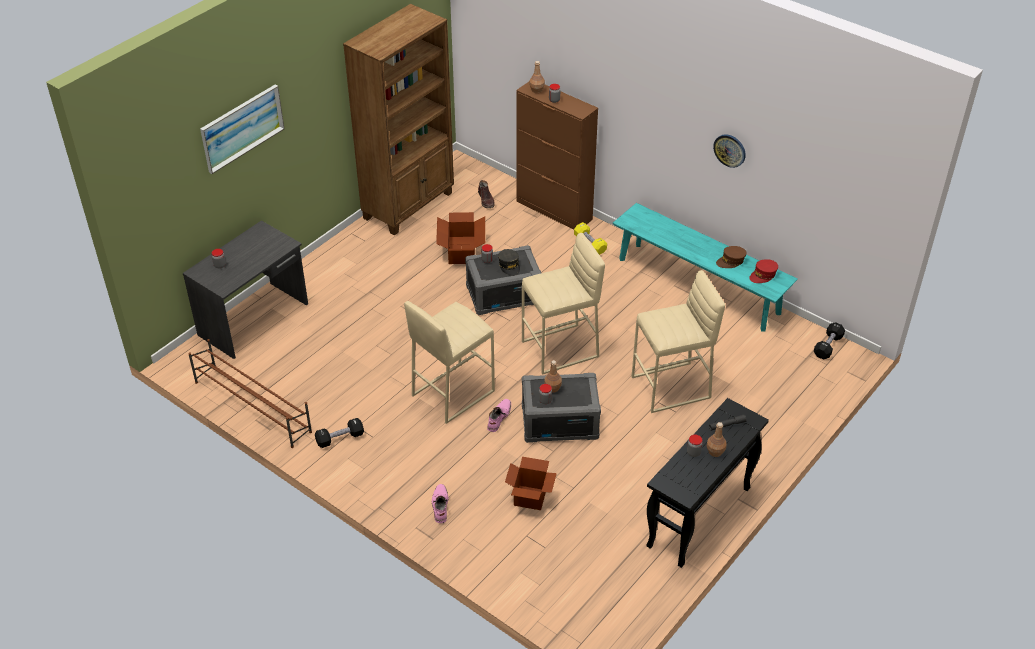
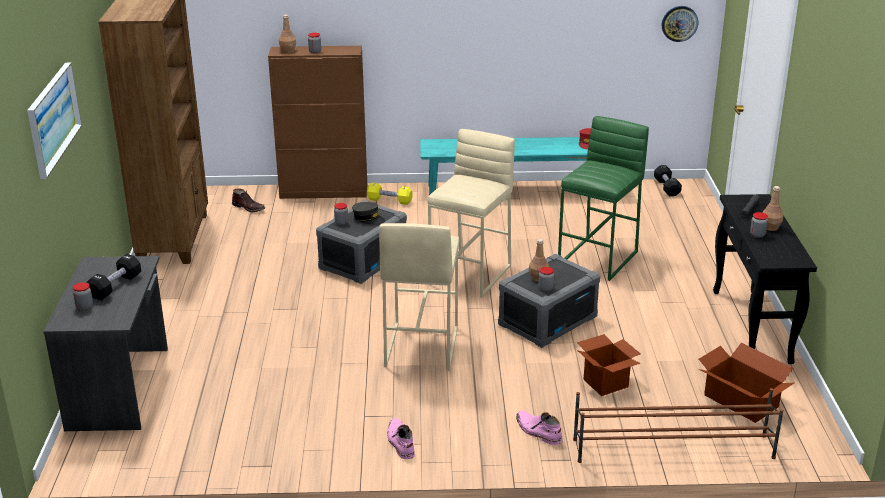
camera: 40 degrees left, 15 degrees down
(252, 406) = (221, 457): brown shoe rack -> brown shoe rack (672, 448)
(340, 438) = (360, 434): black dumbbell -> black dumbbell (115, 286)
(461, 250) = (276, 248): cardboard box -> cardboard box (741, 401)
(498, 417) = (490, 343): pink boot -> pink boot (400, 443)
(672, 388) = (599, 258): beige stool -> green stool
(730, 150) = (522, 29): wall clock -> wall clock (679, 23)
(731, 261) = (552, 144): brown cap -> none

